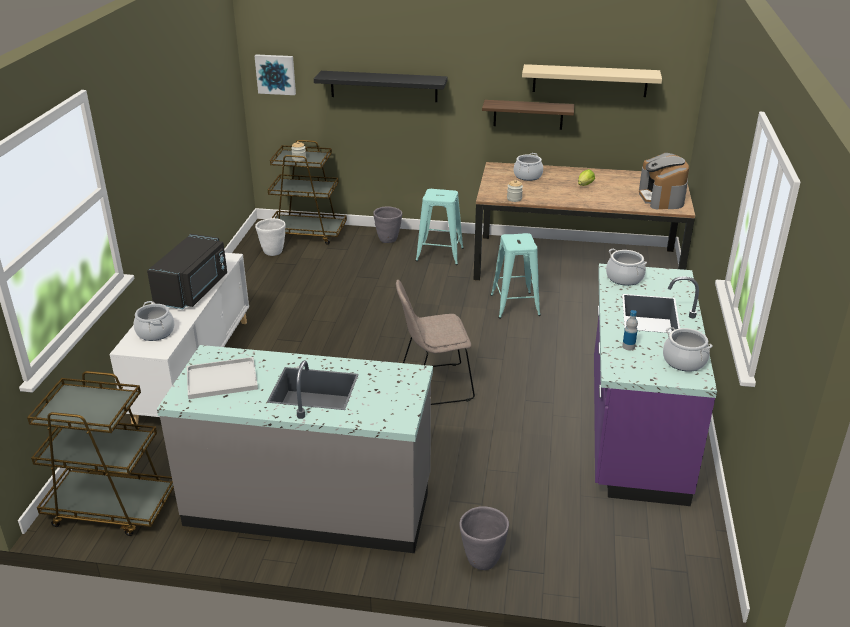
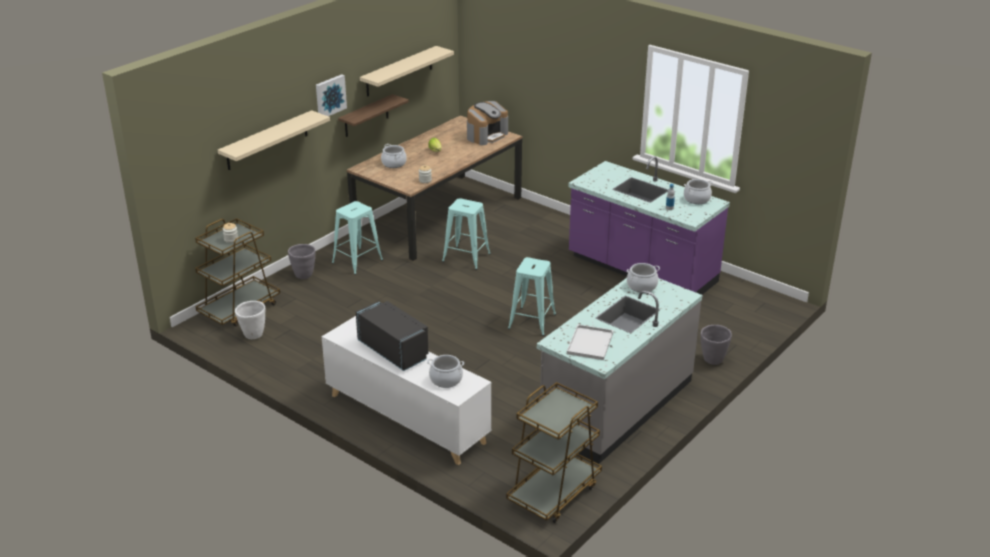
camera: 60 degrees left, 0 degrees up
(276, 74) = (180, 171): picture -> picture (330, 96)
(383, 86) = (267, 140): black shelf -> beige shelf
(433, 385) = (532, 321): beige chair -> turquoise stool
(624, 278) = (595, 182): cooking pot -> cooking pot (642, 286)
(662, 198) = (486, 135): coffee machine -> coffee machine turned 75 degrees counterclockwise

